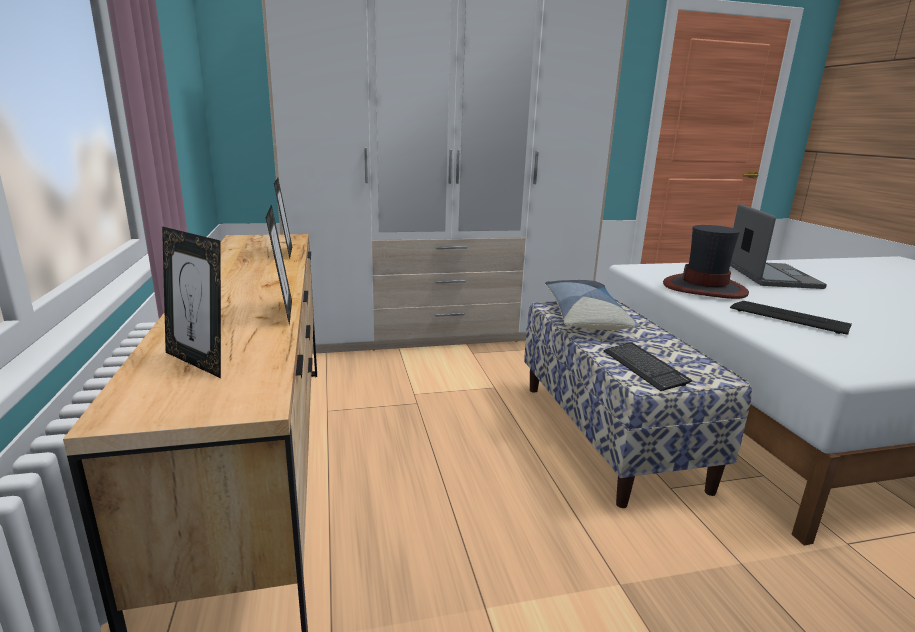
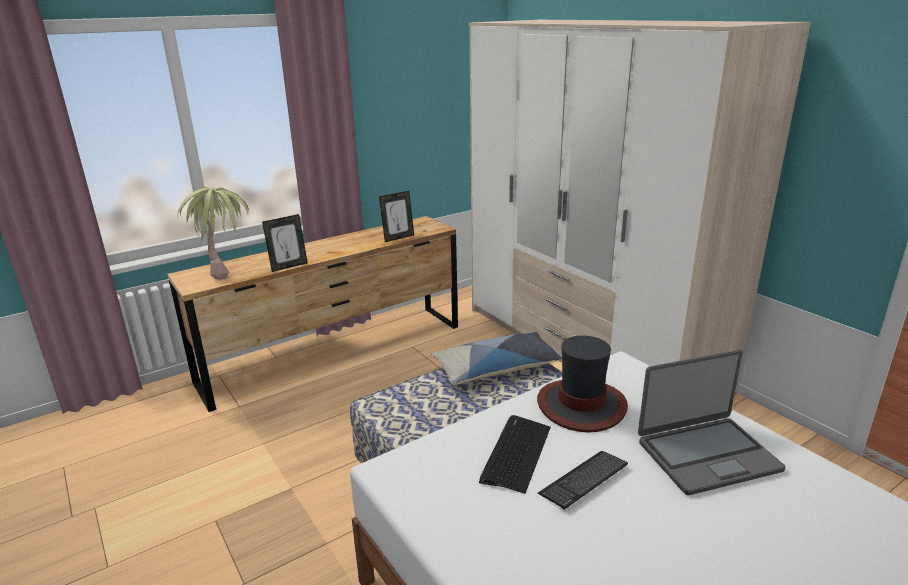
camera: 70 degrees right, 5 degrees up
(199, 362) = (226, 270): picture frame -> potted plant
(644, 367) = (400, 402): keyboard -> keyboard (583, 480)

